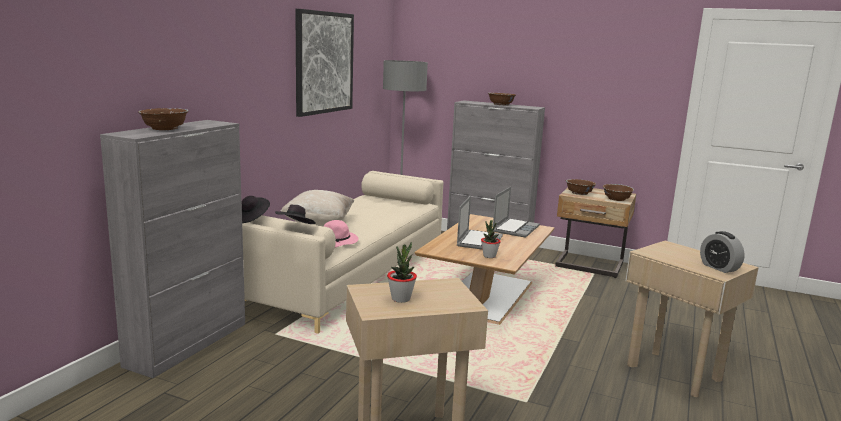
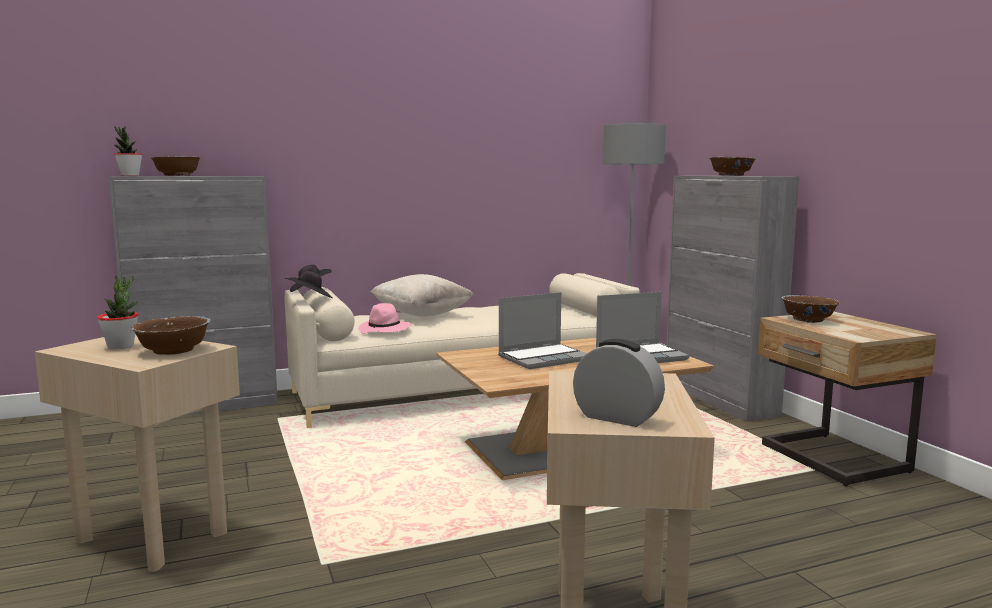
camera: 45 degrees right, 5 degrees down
(324, 62) = (482, 126): picture -> none
(489, 256) = (505, 372): potted plant -> potted plant (130, 175)
(616, 199) = (857, 333): brown bowl -> brown bowl (174, 350)
(719, 268) = (617, 417): alarm clock -> alarm clock turned 105 degrees clockwise

